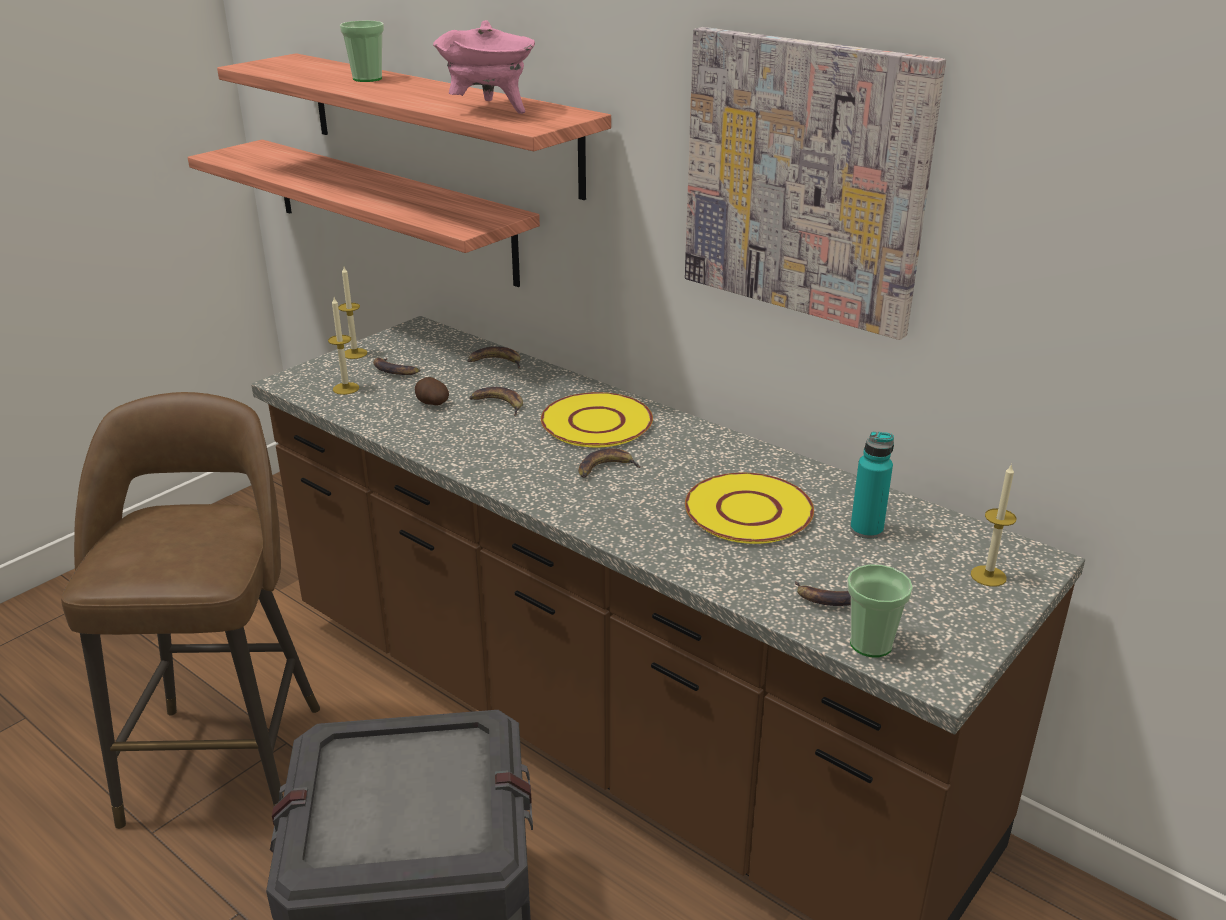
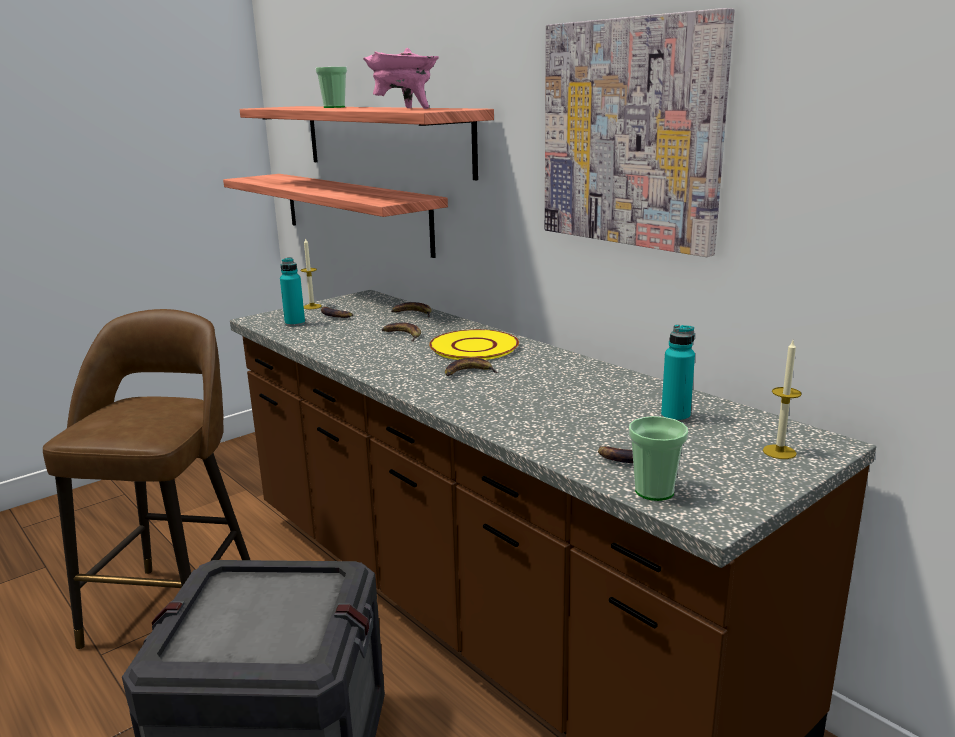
camera: 10 degrees right, 10 degrees down
(346, 388) = (295, 324): candle -> turquoise bottle
(431, 403) = (353, 333): potato -> none
(747, 511) = (575, 401): yellow plate -> none

